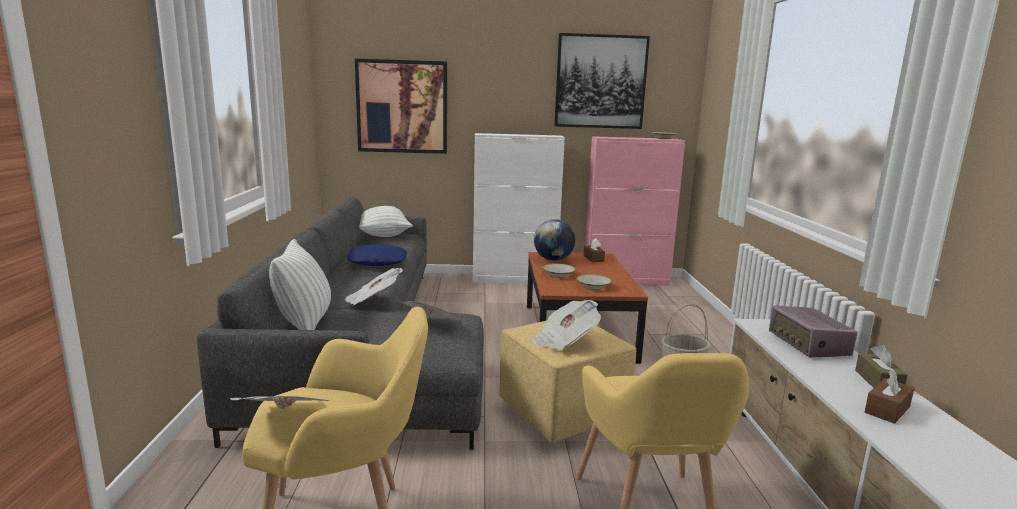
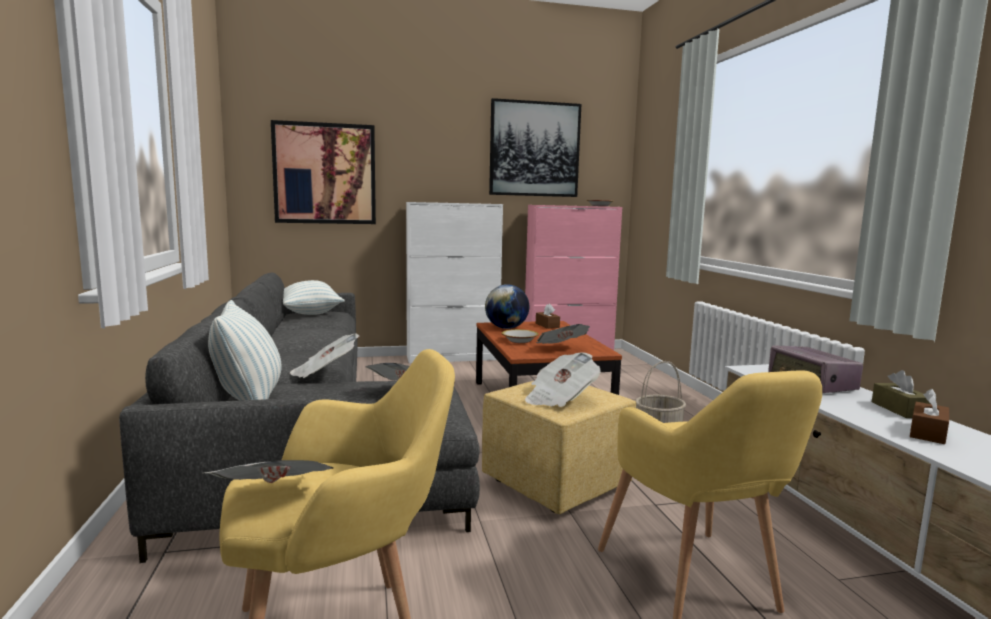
camera: 10 degrees left, 5 degrees down
(378, 262) = (313, 337): blue pillow -> none
(593, 286) = (561, 349): bowl -> newspaper

